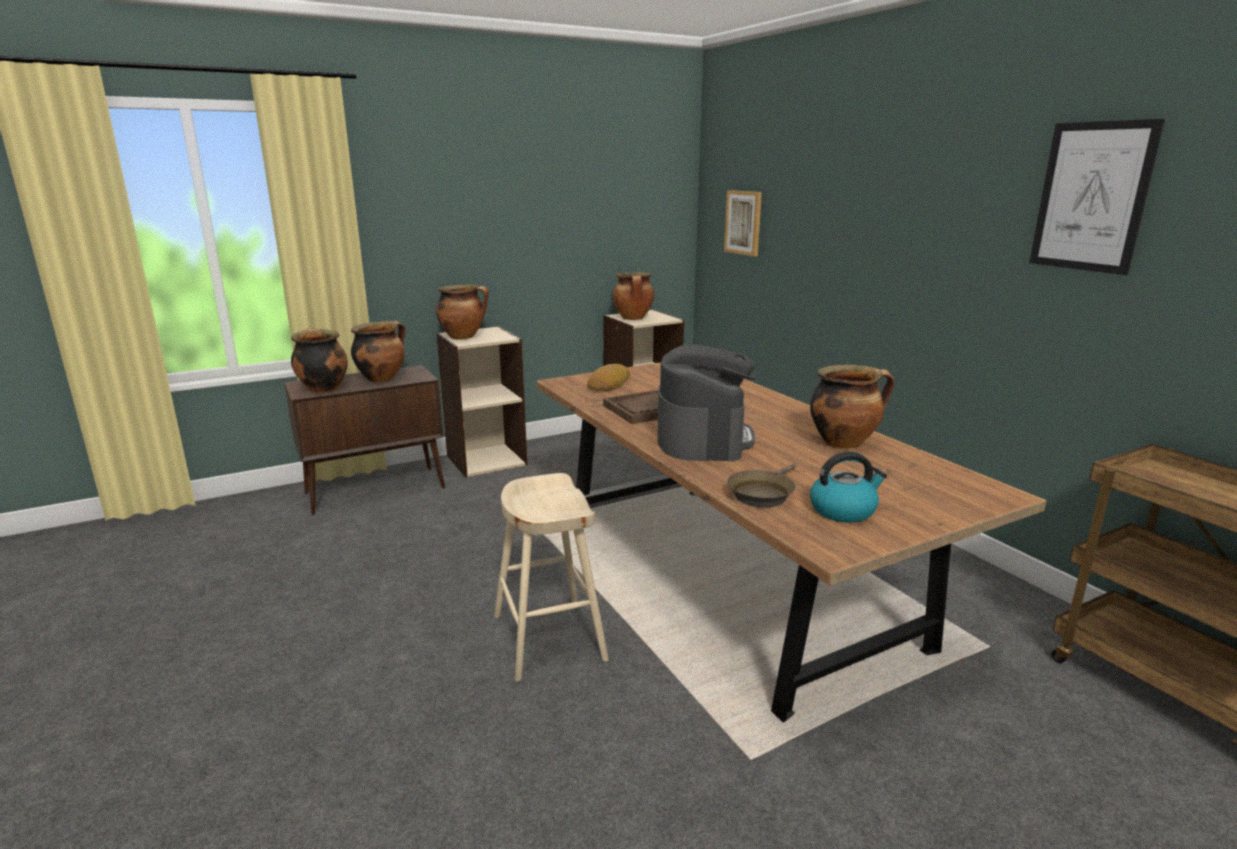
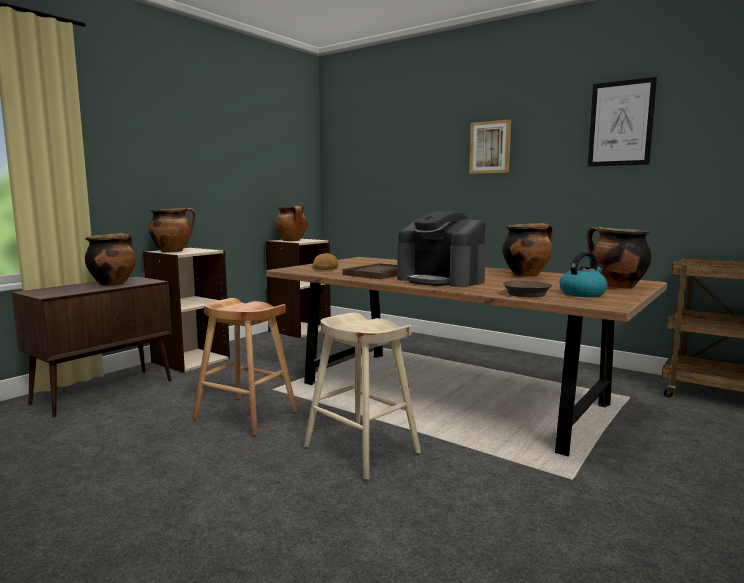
camera: 25 degrees left, 10 degrees down
(322, 388) = (62, 292): cooking pot -> cooking pot (616, 286)
(476, 555) = (246, 415): none -> brown stool
(703, 439) = (441, 280): coffee machine -> coffee machine turned 150 degrees clockwise
(744, 222) = (364, 170): picture -> picture (490, 147)

